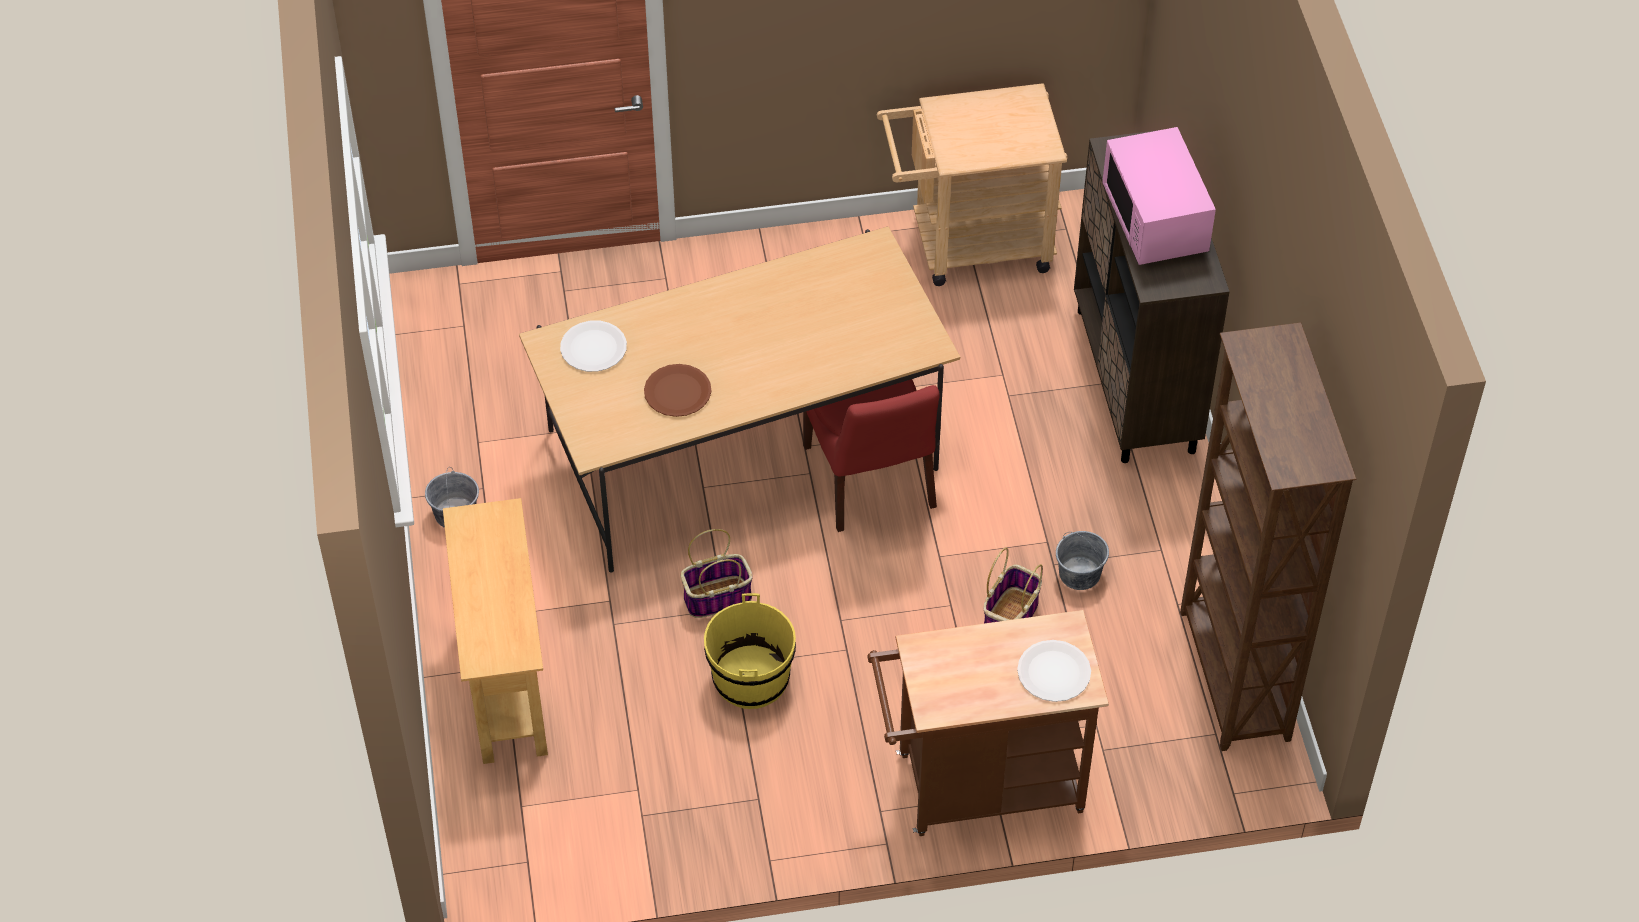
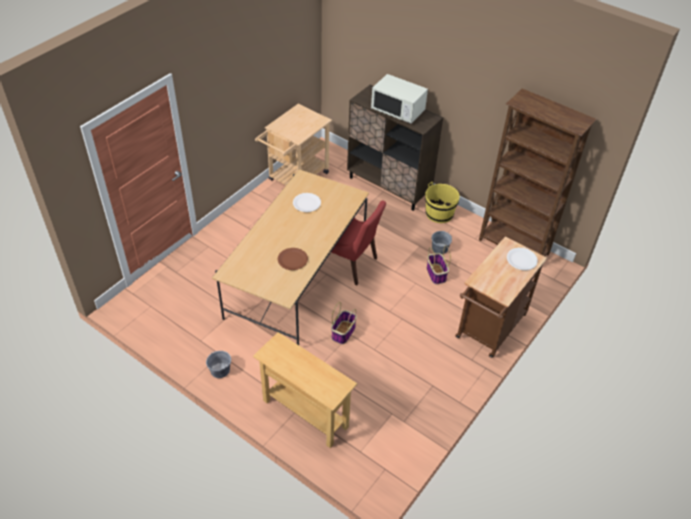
camera: 45 degrees left, 5 degrees down
(593, 348) = (245, 265): white plate -> white plate (307, 203)
(750, 678) = (384, 349): yellow bucket -> yellow bucket (439, 214)
(1155, 221) = (398, 110): pink microwave -> white microwave

